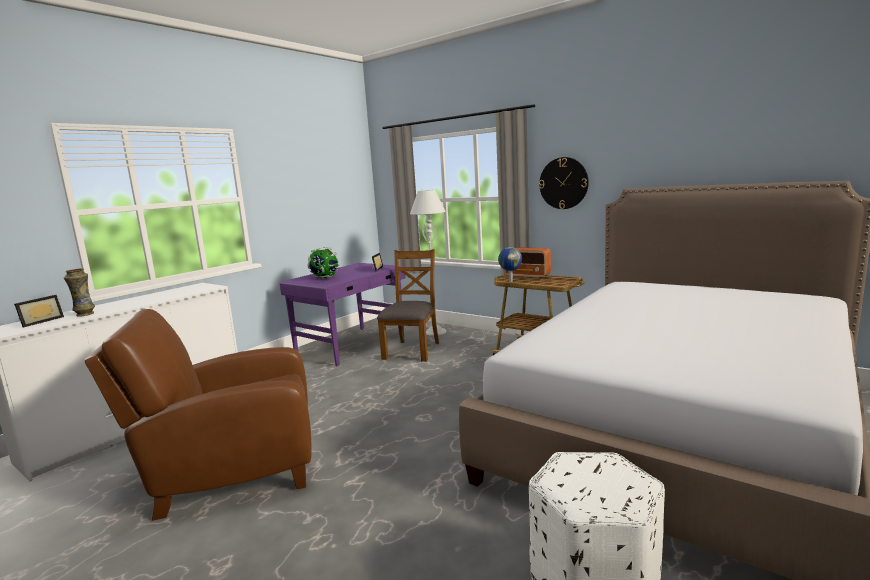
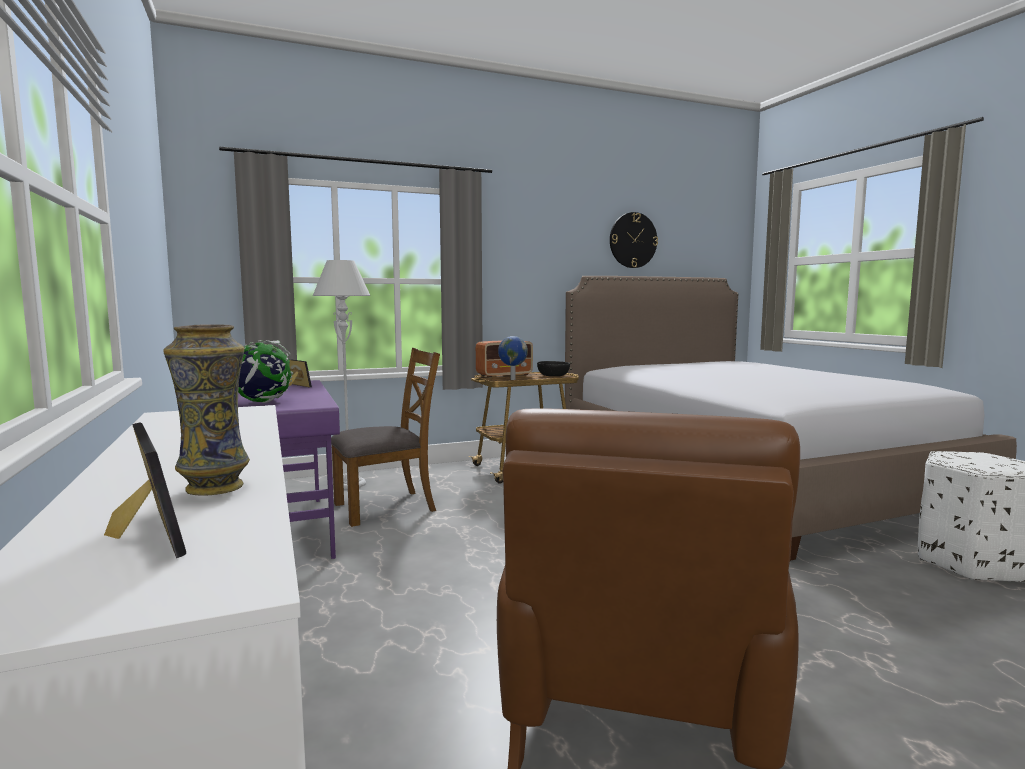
camera: 60 degrees left, 5 degrees down
(412, 350) = (386, 507): brown chair -> brown chair turned 105 degrees clockwise
(558, 282) = (553, 375): none -> black bowl
(563, 183) = (513, 267): wall clock -> wall clock (633, 240)

